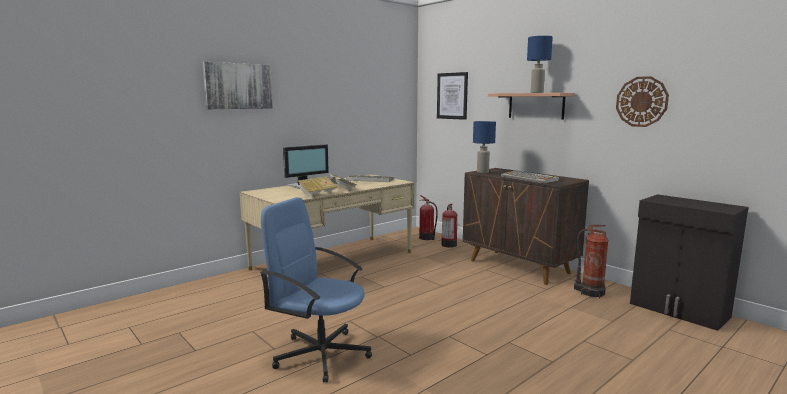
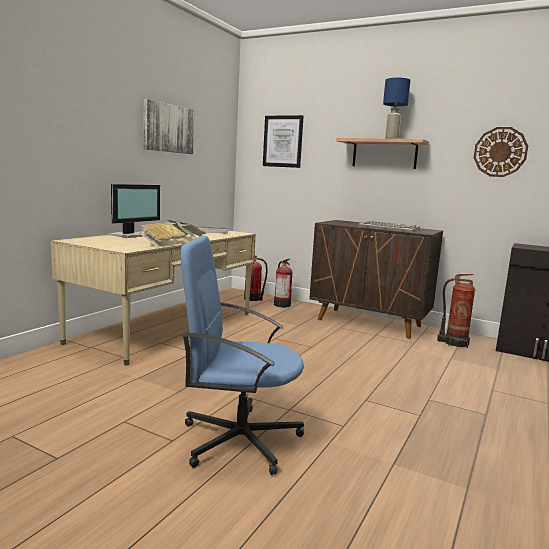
camera: 20 degrees left, 0 degrees up
(238, 86) = (51, 97): picture -> picture (168, 128)
(482, 172) = (333, 223): blue table lamp -> none

